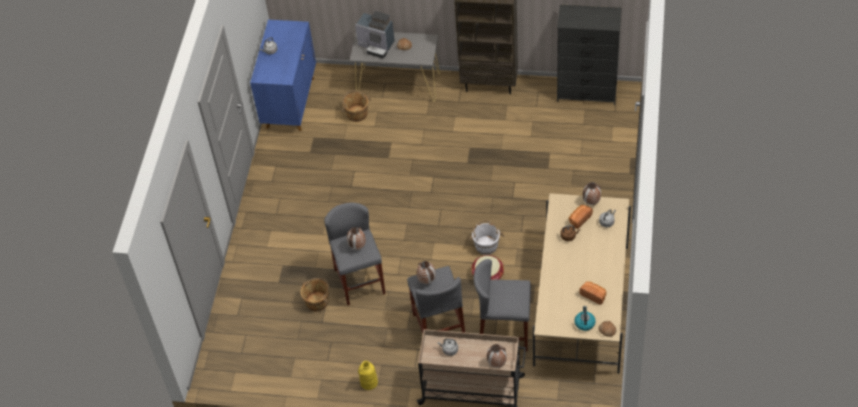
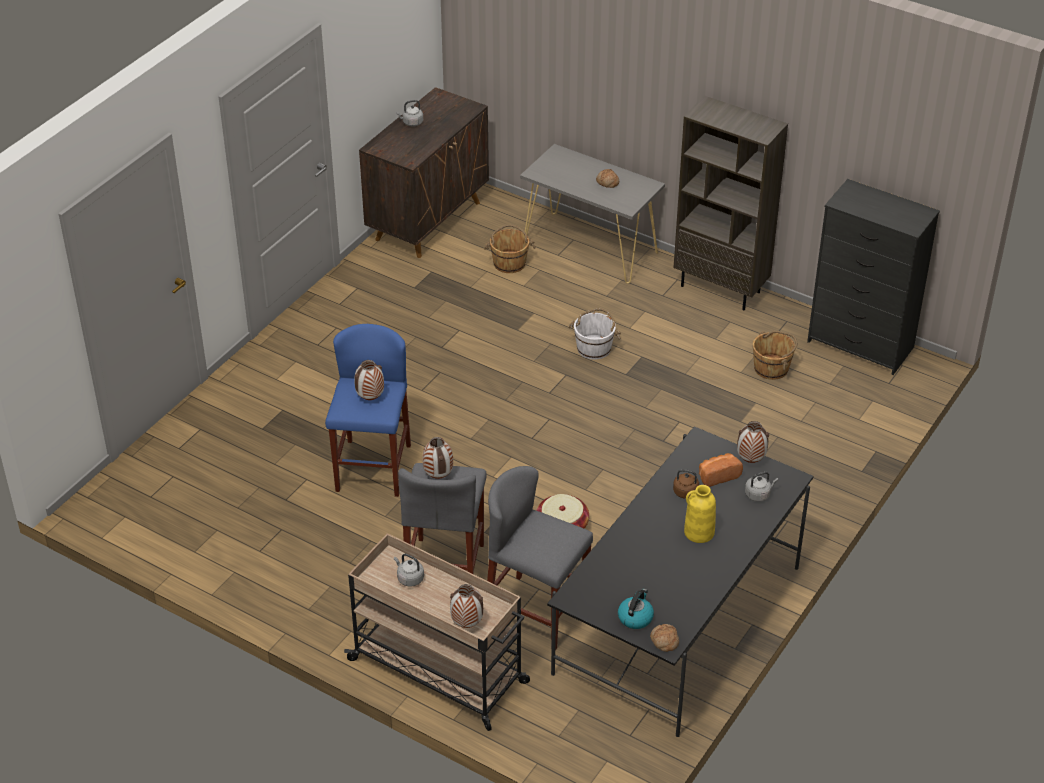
camera: 20 degrees right, 10 degrees down
(290, 102) = (428, 220): blue cabinet -> brown cabinet
(317, 301) = (297, 471): brown bucket -> brown bucket (772, 368)
(360, 281) = (373, 468): grey stool -> blue stool
(369, 383) = (297, 602): yellow vase -> yellow vase (698, 532)
(376, 46) = (569, 170): coffee machine -> none
(486, 245) = (585, 488): white bucket -> white bucket (594, 348)
(581, 305) = (678, 619): beige dining table -> black dining table
(594, 295) = (674, 585): bread -> none

